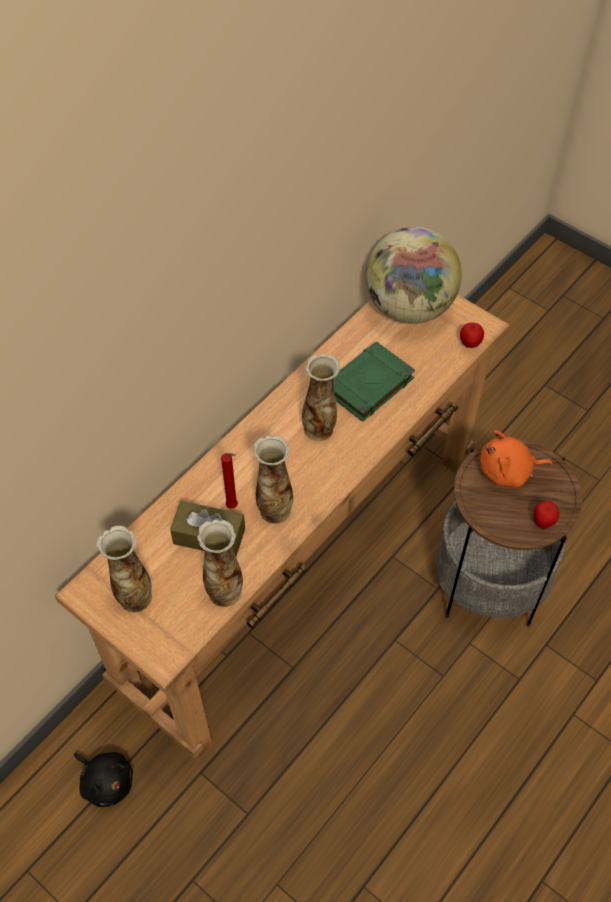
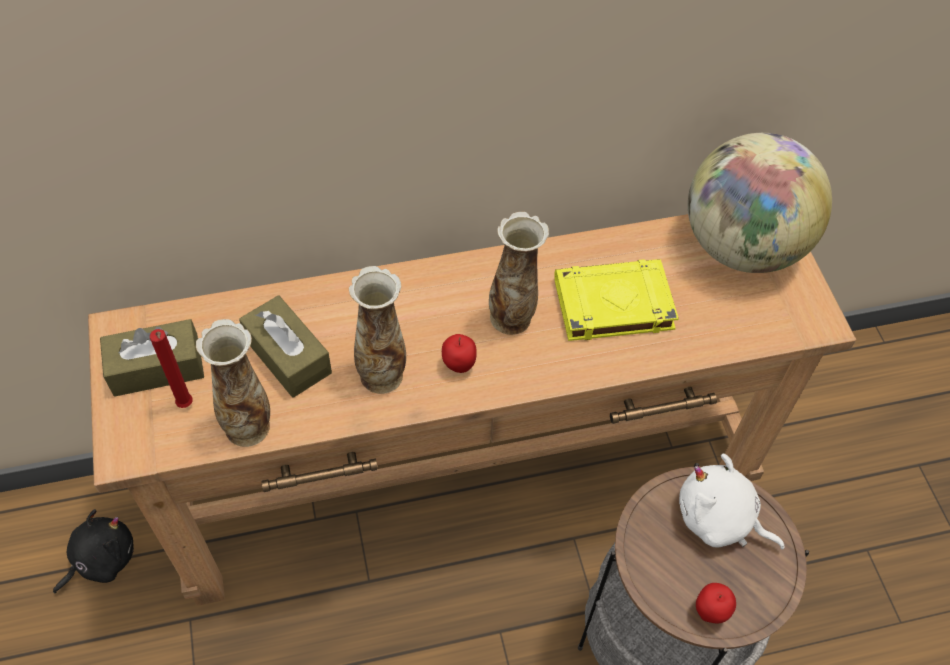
camera: 35 degrees right, 0 degrees up
(106, 781) = (101, 559): black plush toy -> black plush toy turned 120 degrees counterclockwise
(134, 596) = (157, 368): vase -> brown tissue box
(233, 506) = (342, 342): red candle -> red candle (186, 406)
(368, 385) = (612, 305): green book -> yellow book
(469, 344) = (781, 333): apple -> apple (458, 365)
(508, 471) = (719, 519): orange plush toy -> white plush toy

